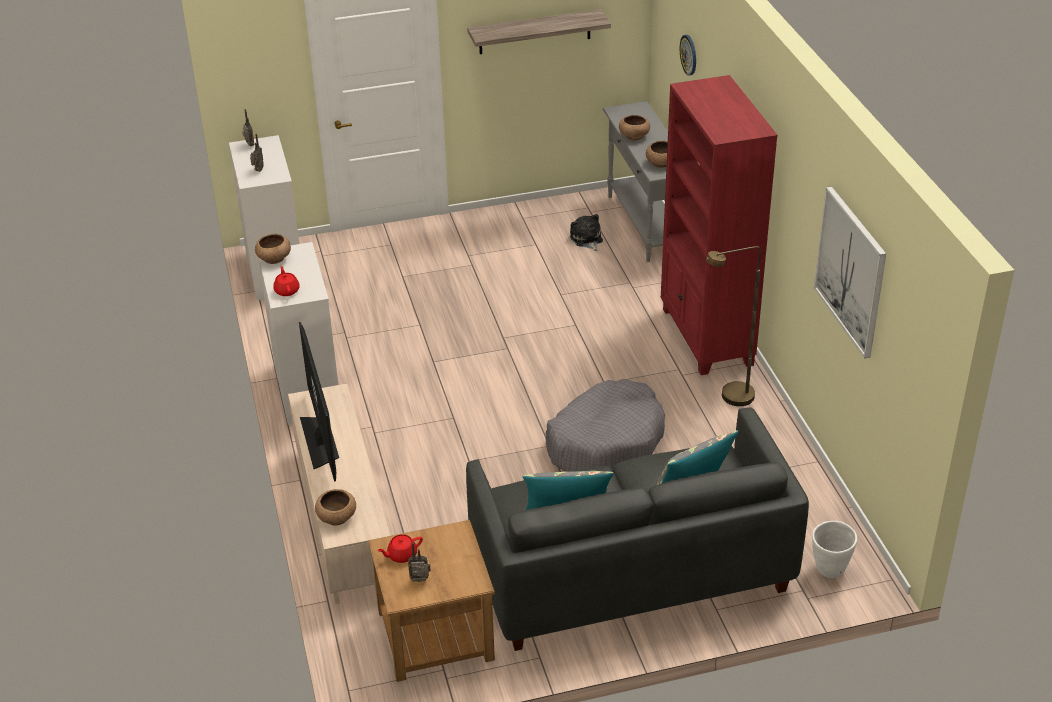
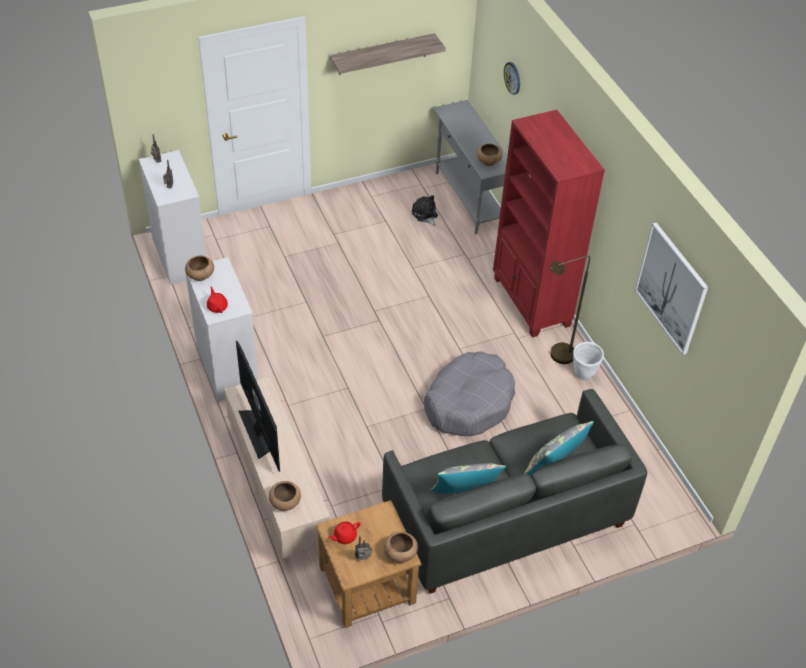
camera: 10 degrees left, 10 degrees up
(634, 136) = (463, 135): brown bowl -> brown bowl (400, 553)
(829, 569) = (651, 505): white planter -> white planter (583, 374)

